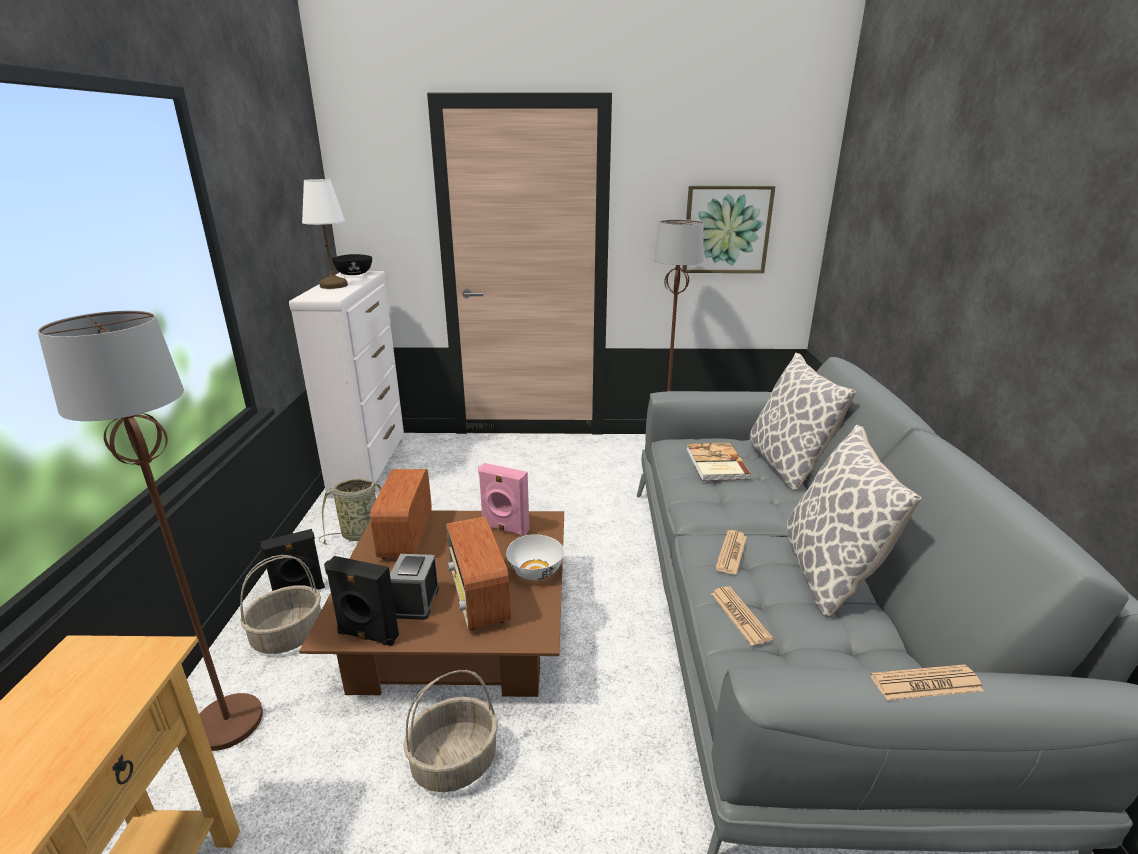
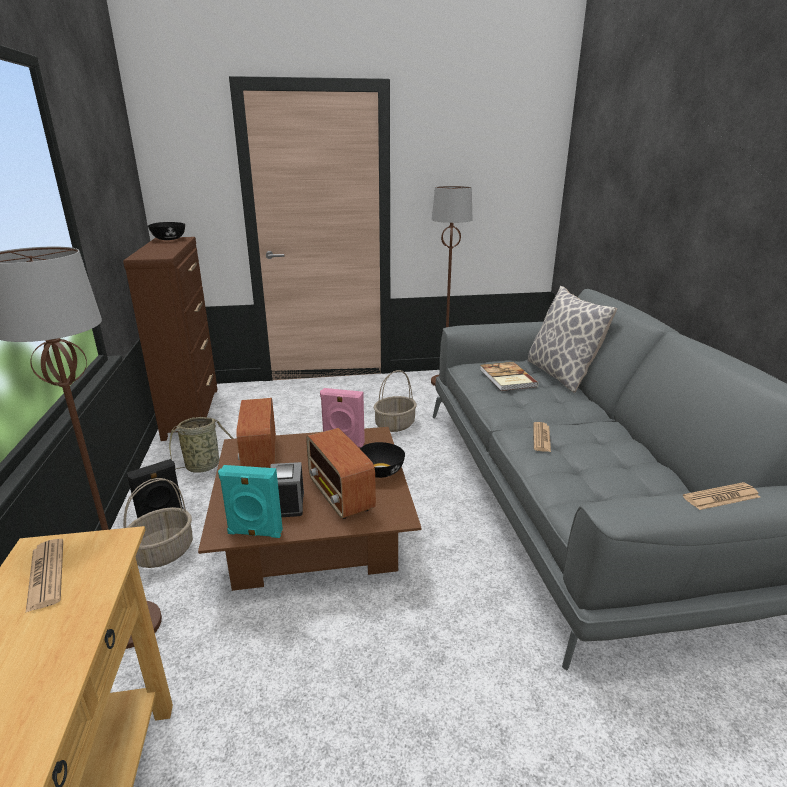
camera: 10 degrees left, 0 degrees up
(334, 285) = (157, 248): white table lamp -> none
(367, 636) = (255, 533): black speaker -> turquoise speaker
(369, 466) = (192, 412): white dresser -> brown dresser
(454, 763) = (344, 628): basket -> basket (395, 425)
(536, 571) = (381, 471): white bowl -> black bowl
(726, 229) = (485, 194): picture -> none
(740, 616) = (563, 479): newspaper -> newspaper (46, 574)
(829, 572) = (617, 444): pillow -> none

